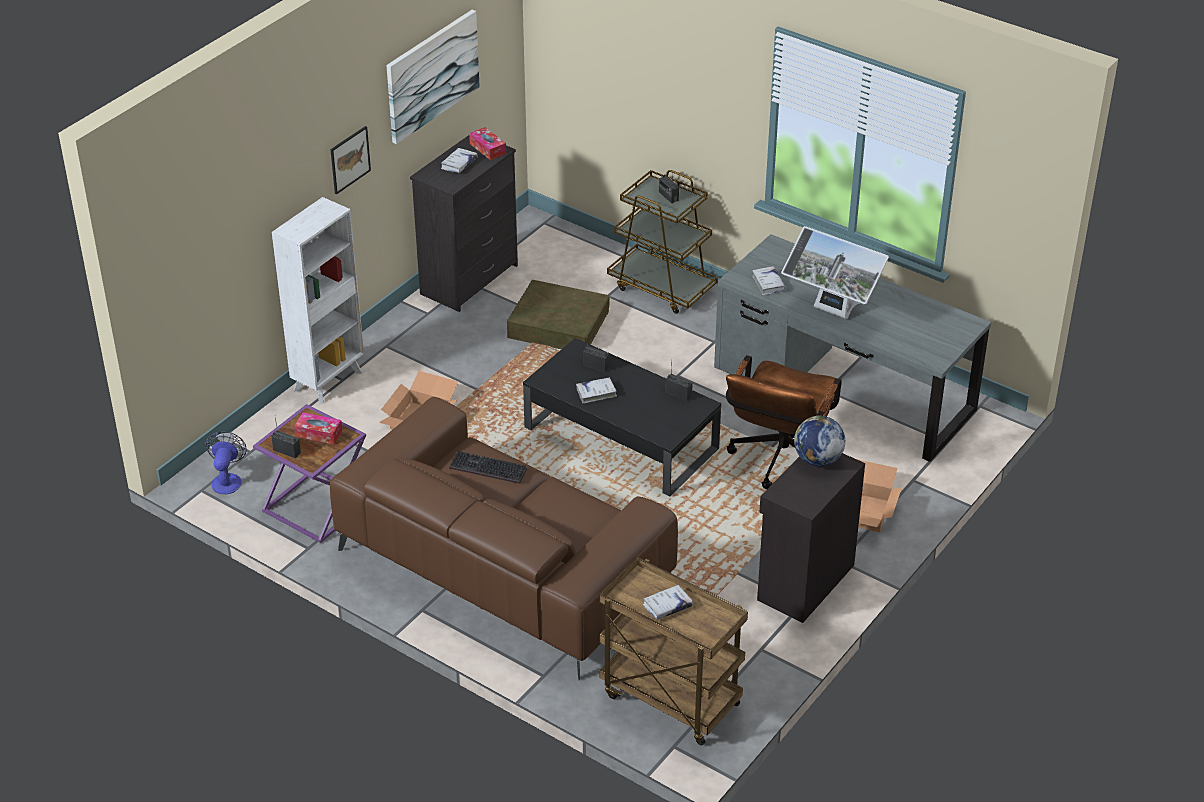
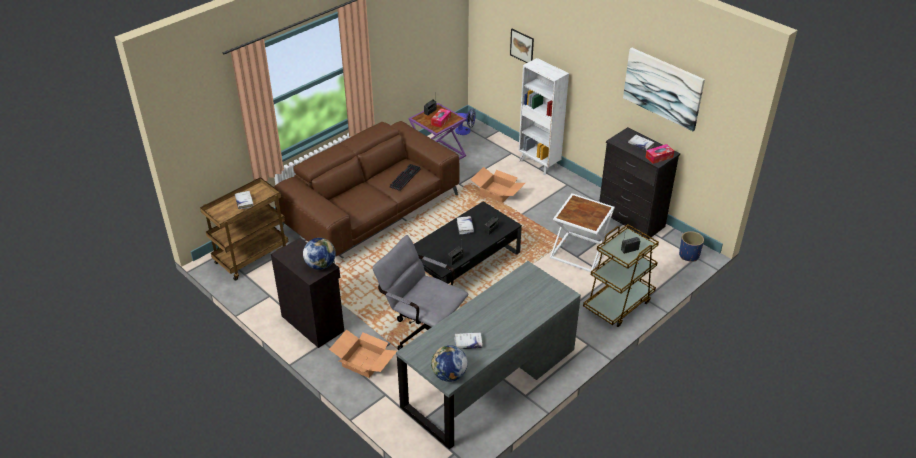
camera: 100 degrees right, 0 degrees up
(350, 159) = (595, 75): picture -> picture (522, 46)
(541, 228) = (689, 255): none -> blue planter
(558, 324) = (580, 252): brown storage box -> white side table
(768, 284) = (519, 283): white book -> white book (468, 343)
(779, 462) = (422, 331): brown office chair -> grey office chair
(831, 312) = (480, 308): monitor -> none
(960, 324) = (449, 375): none -> globe

